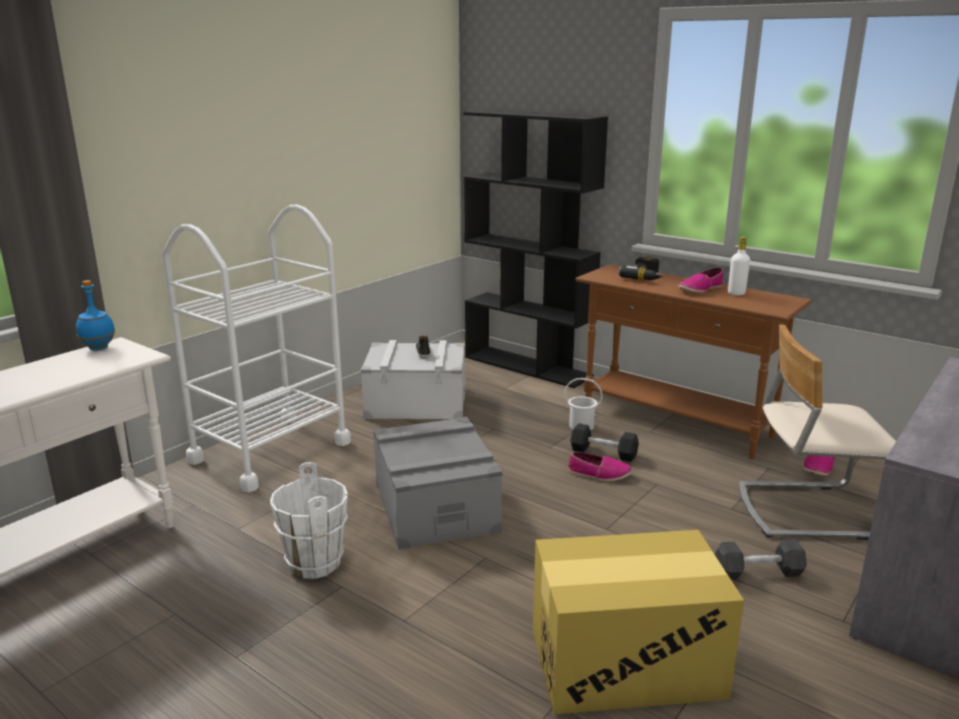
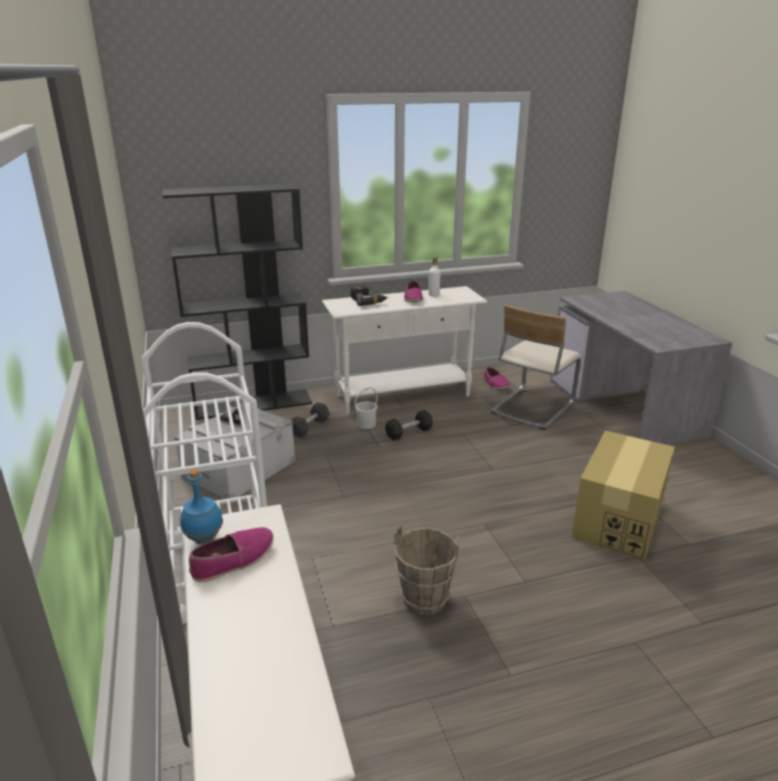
camera: 55 degrees left, 5 degrees up
(314, 563) = (424, 600): white bucket -> brown bucket
(435, 507) = (404, 519): grey storage box -> none
(599, 474) = (432, 445): shoe -> shoe (234, 560)
(676, 423) = (403, 396): brown console table -> white console table
(758, 572) = (572, 447): black dumbbell -> black dumbbell (310, 427)

